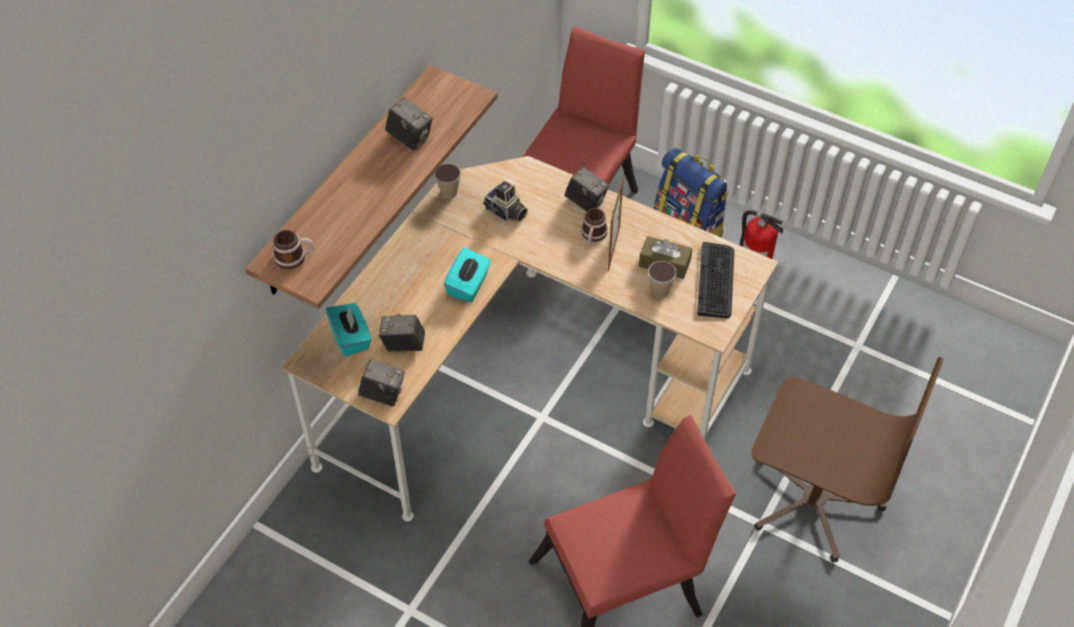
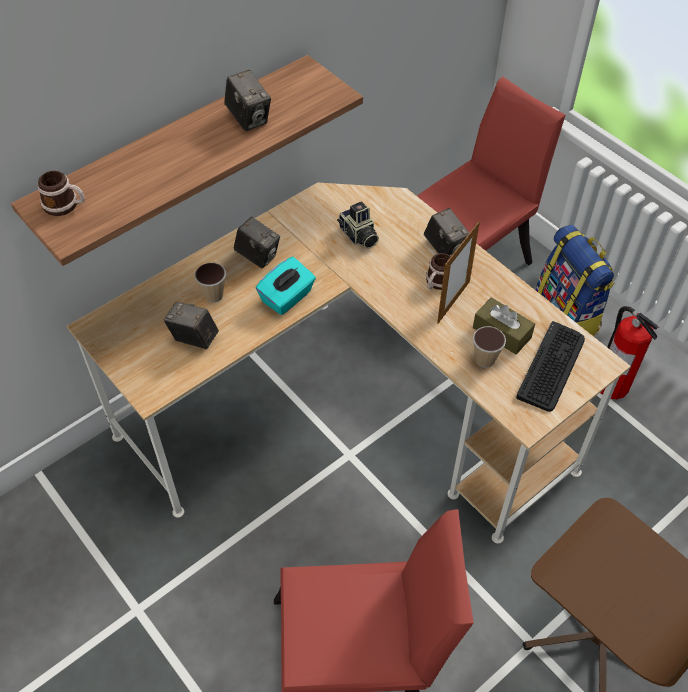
camera: 20 degrees right, 0 degrees up
(351, 338) = (147, 316): turquoise tissue box -> none
(383, 394) = (148, 382): camera -> camera (258, 256)
(449, 193) = (311, 203): cup -> cup (214, 295)

